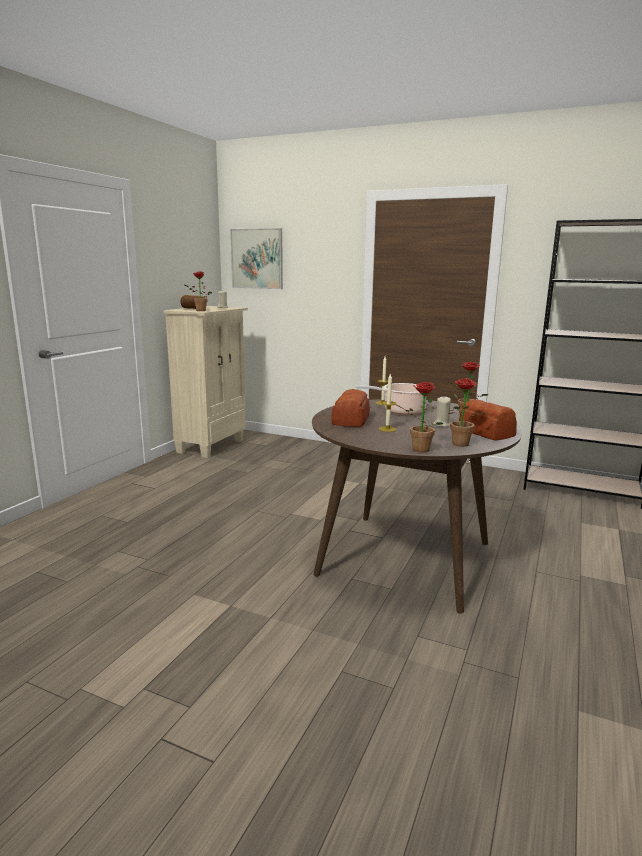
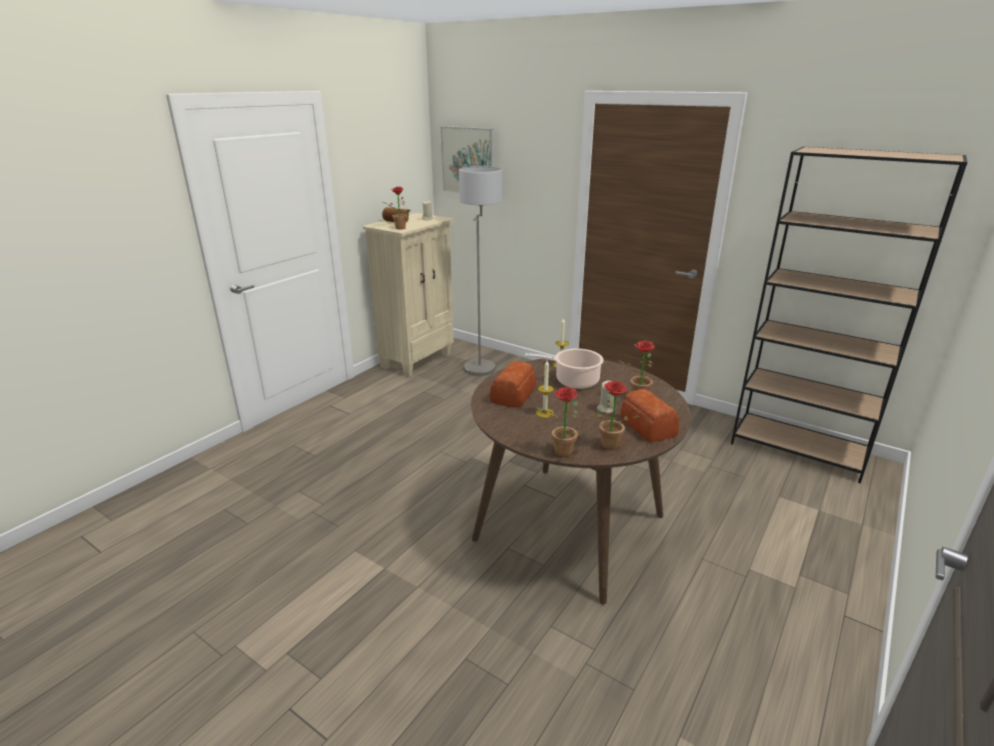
camera: 10 degrees right, 10 degrees up
(275, 447) = (481, 365): none -> grey floor lamp

